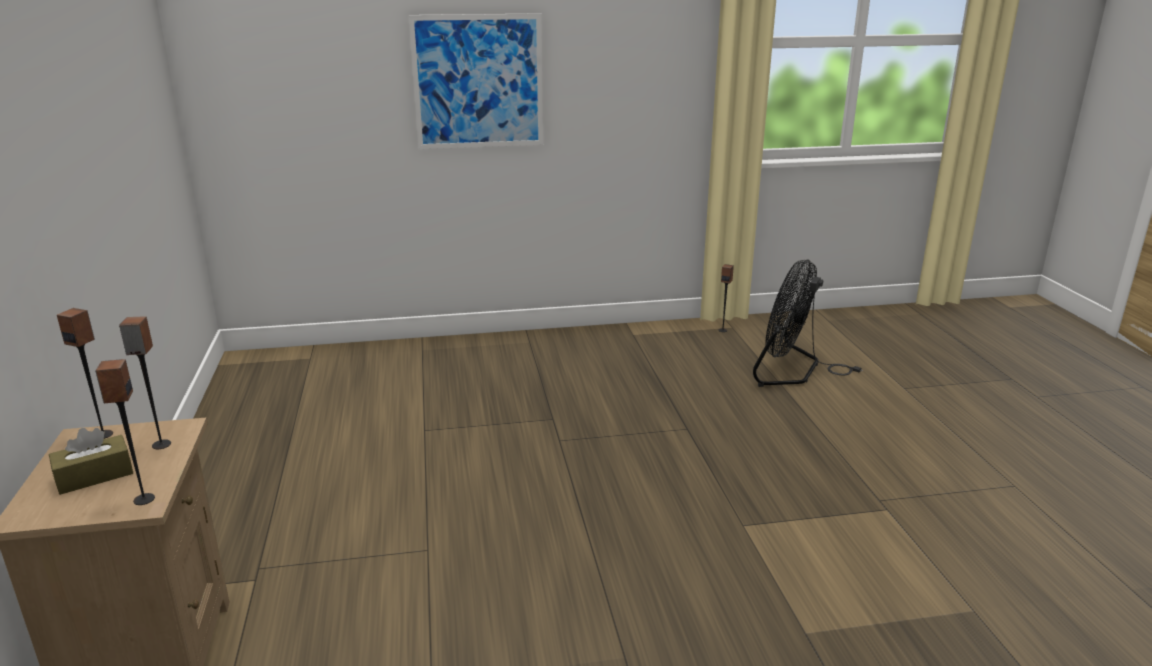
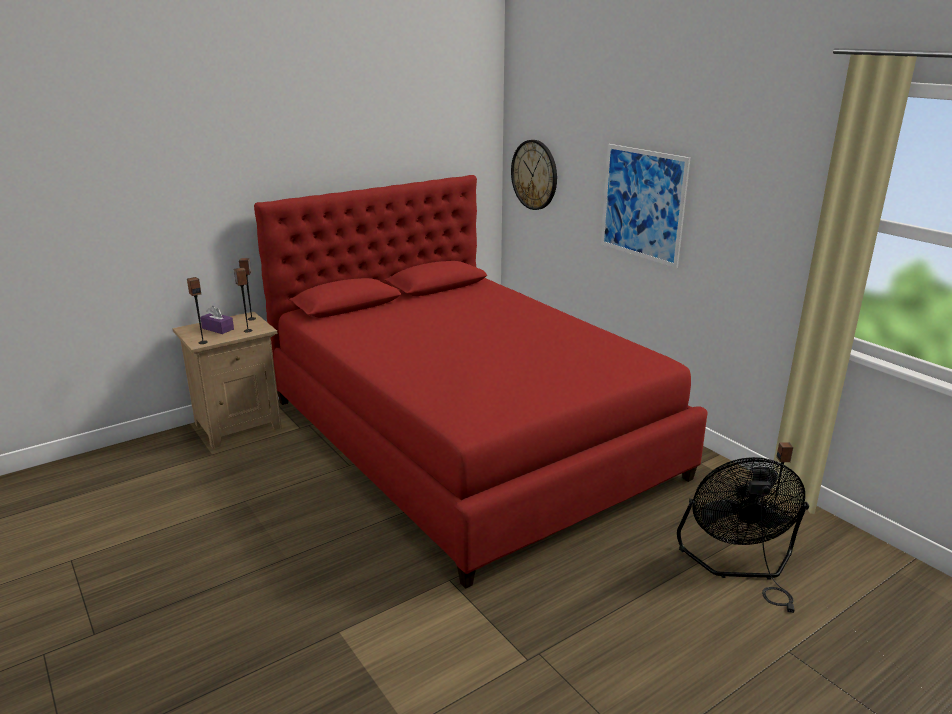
camera: 65 degrees right, 0 degrees up
(94, 476) = (218, 329): brown tissue box -> purple tissue box
(260, 83) = (534, 175): none -> wall clock
(453, 438) = (467, 436): none -> red bed

